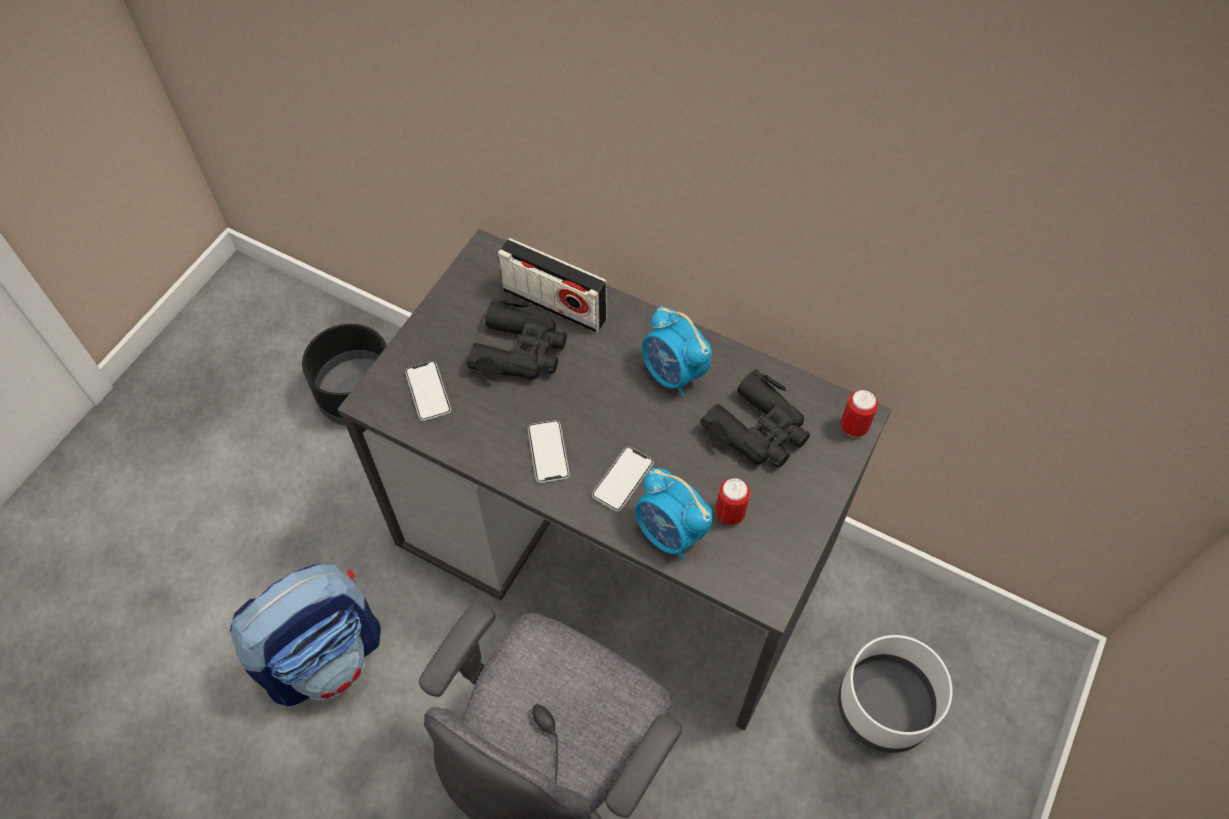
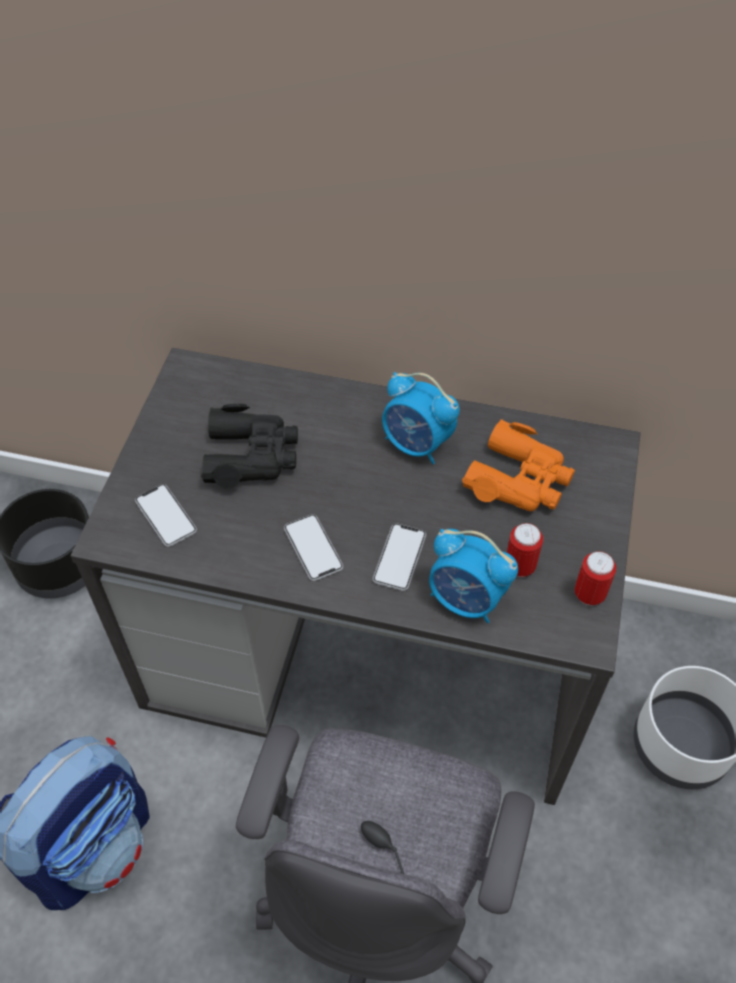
camera: 15 degrees left, 5 degrees down
(554, 304) = (274, 403): radio -> none
(758, 430) = (519, 479): black binoculars -> orange binoculars
(854, 427) = (611, 456): can -> can (589, 594)

